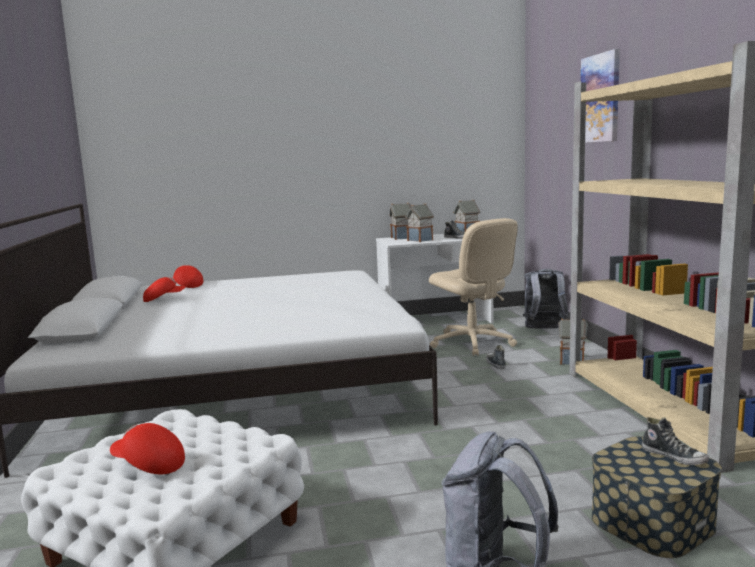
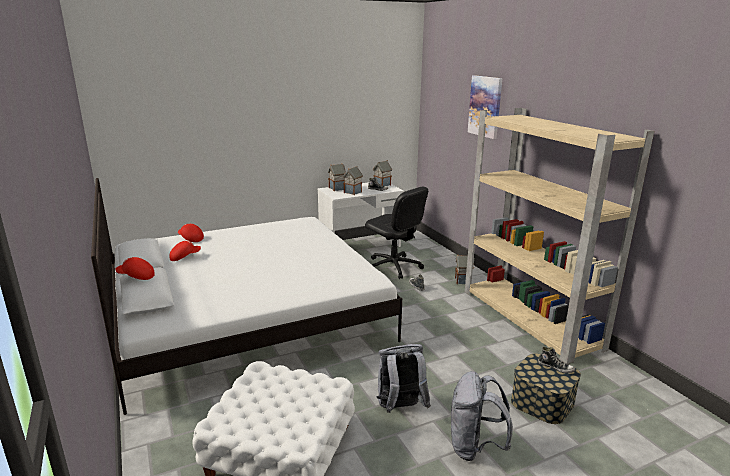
camera: 15 degrees left, 10 degrees up
(148, 465) = (272, 412): red cap -> red cap (136, 277)
(472, 343) = (393, 267): beige office chair -> black office chair
(544, 329) = (436, 252): grey backpack -> grey backpack (400, 408)

